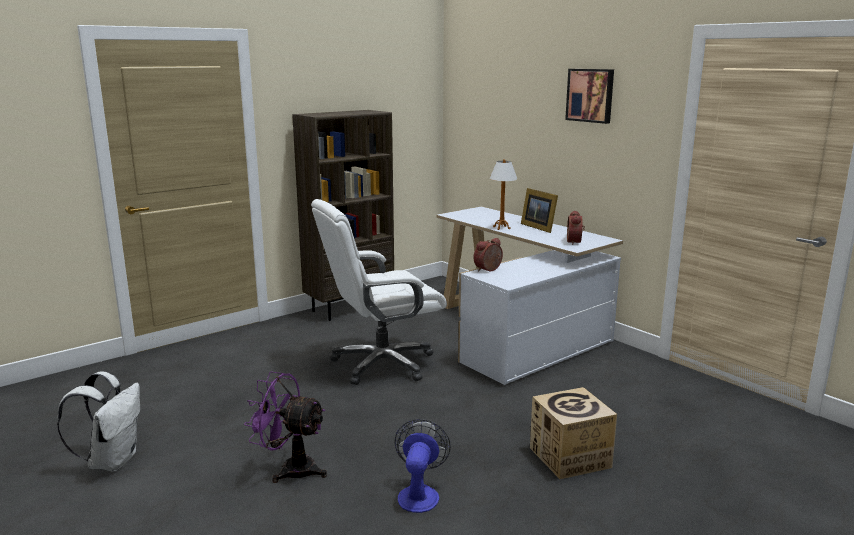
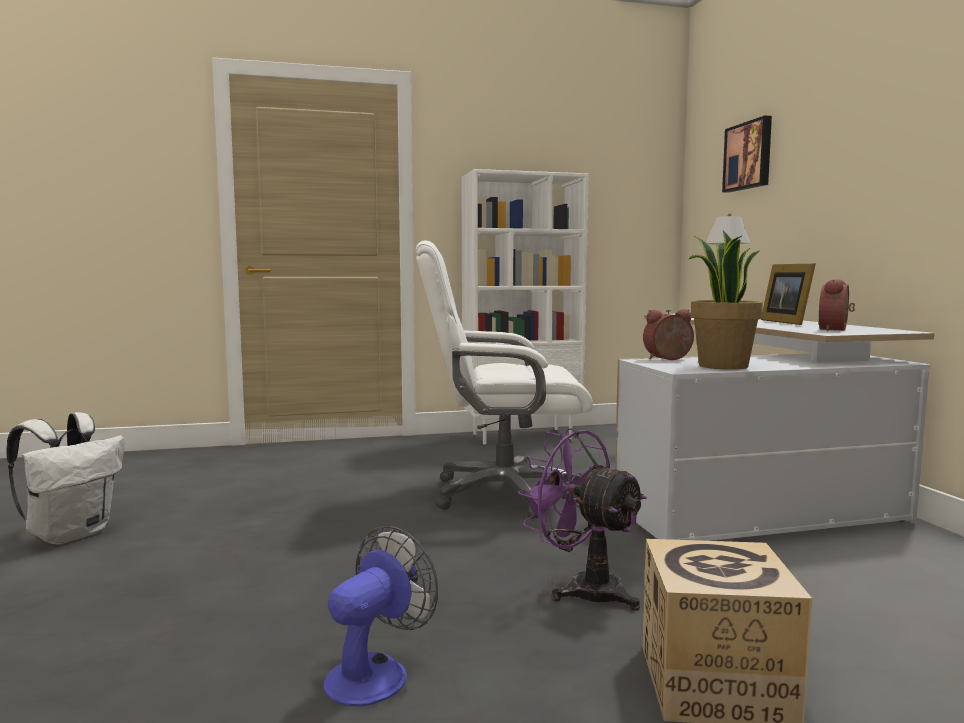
camera: 25 degrees right, 10 degrees down
(290, 469) = (240, 588): purple fan -> purple fan (583, 588)
(350, 308) = (522, 436): brown bookcase -> white bookcase
(525, 276) = (722, 366): none -> potted plant
(590, 95) = (880, 102): picture -> picture (749, 156)

